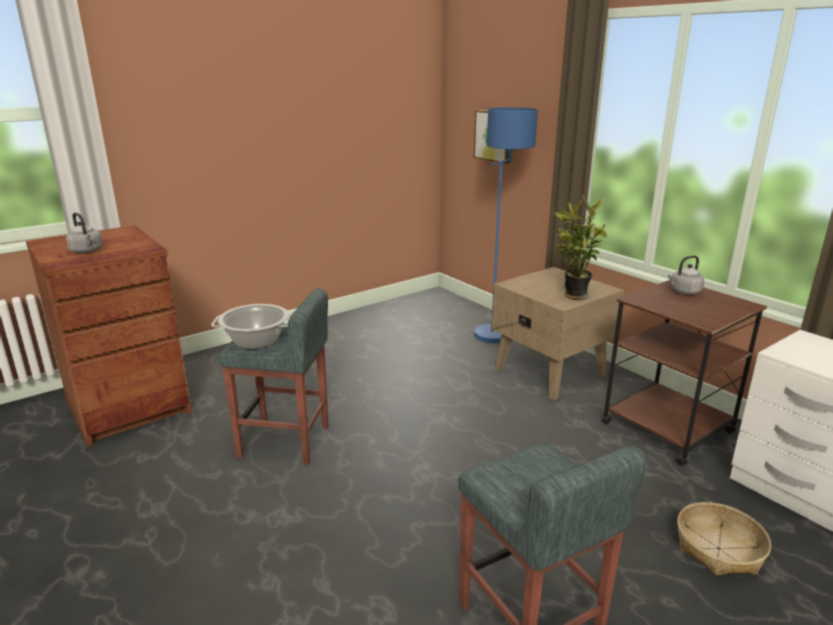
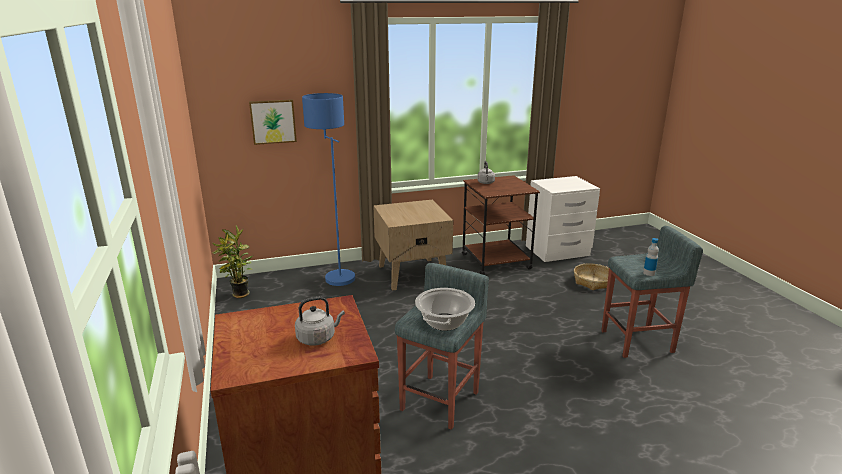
camera: 70 degrees left, 0 degrees up
(499, 485) = (649, 273): none -> bottle
(573, 295) = (431, 212): potted plant -> potted plant (239, 295)

